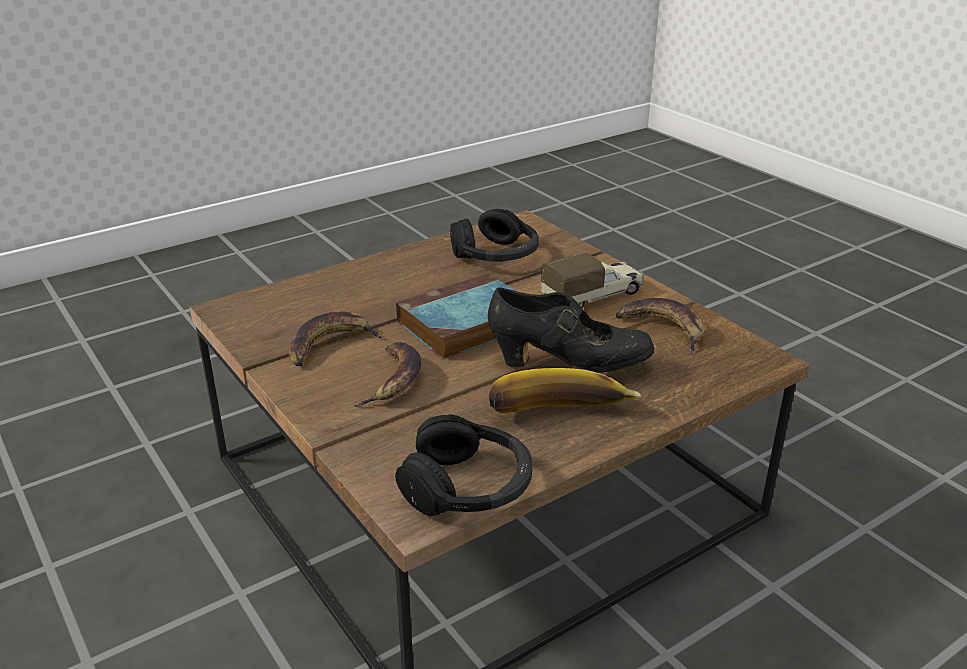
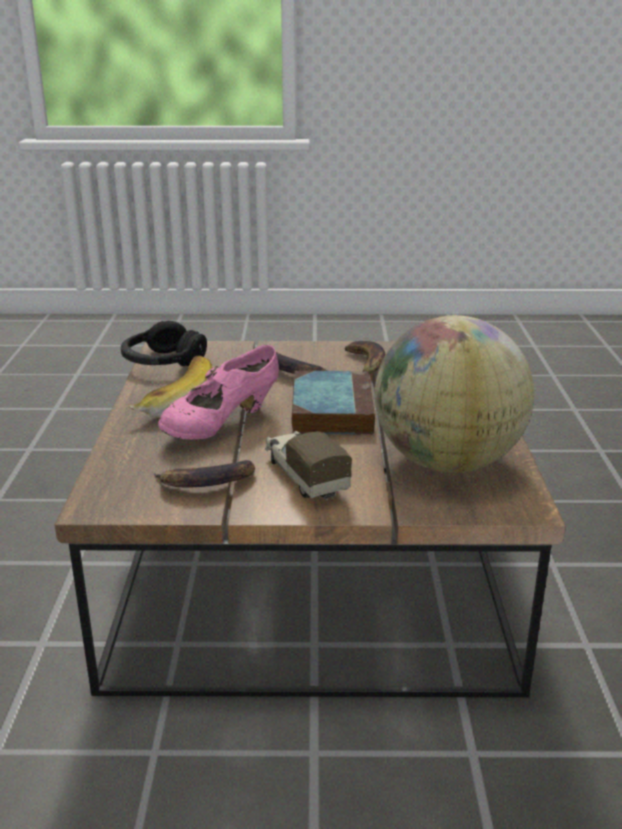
camera: 125 degrees right, 5 degrees down
(496, 255) = (447, 462): black headphones -> globe
(568, 365) = (221, 425): black shoe -> pink shoe
(593, 296) = (304, 476): toy truck -> toy truck turned 150 degrees clockwise

